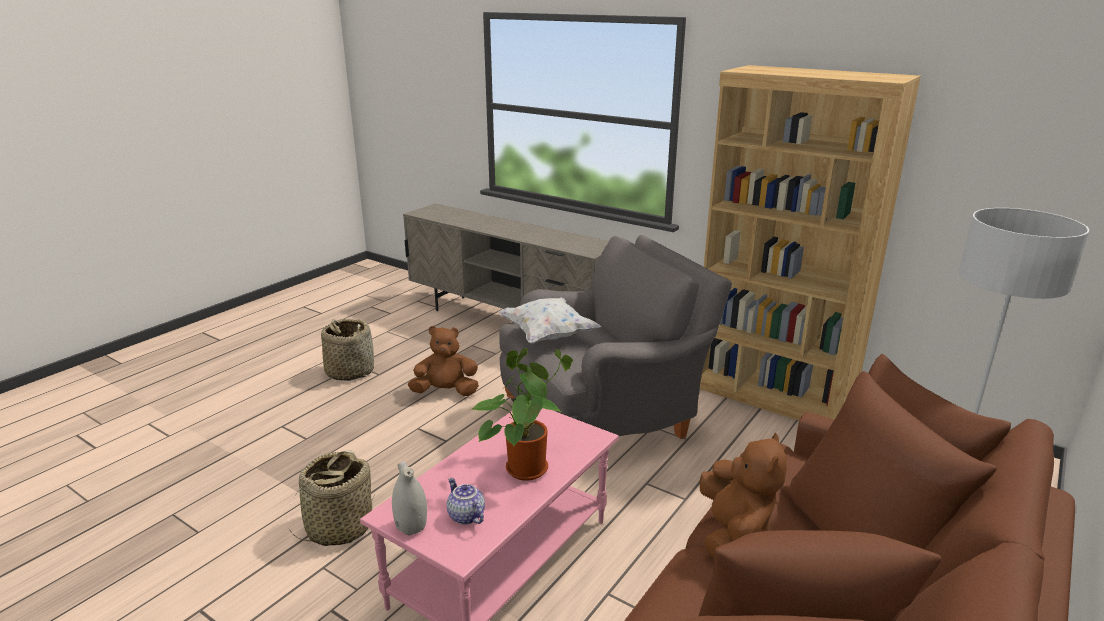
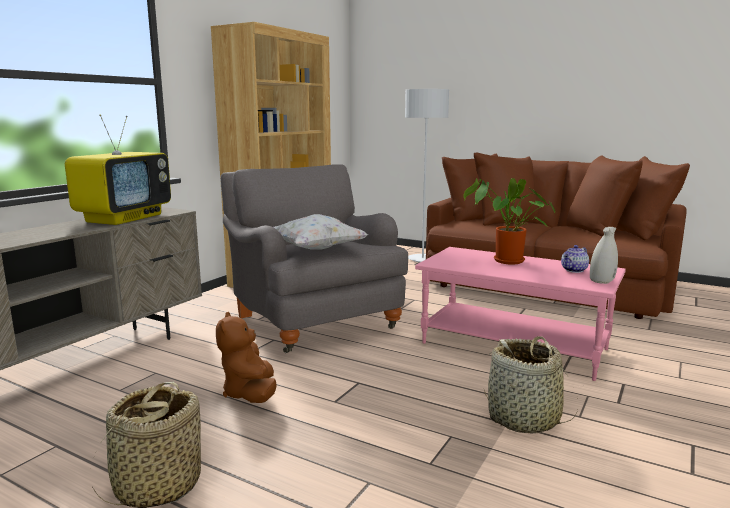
camera: 95 degrees left, 10 degrees down
(558, 240) = (124, 218): none -> television
(733, 535) = (528, 231): brown plush toy -> none

